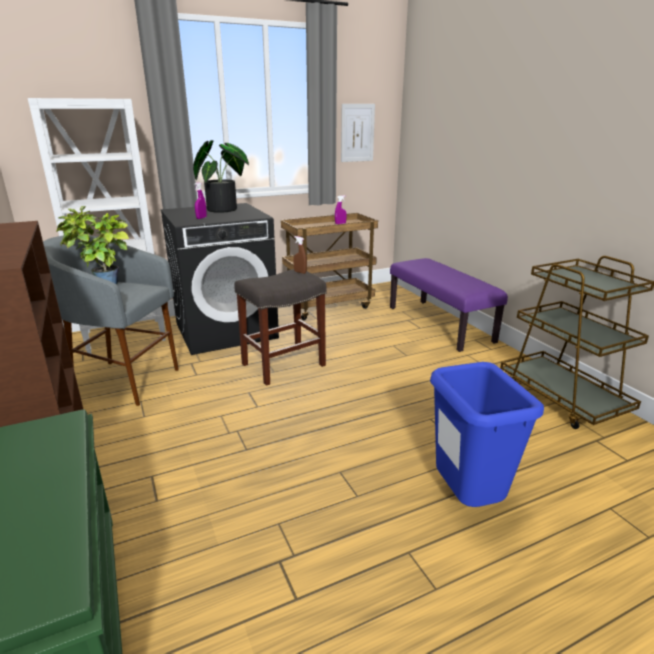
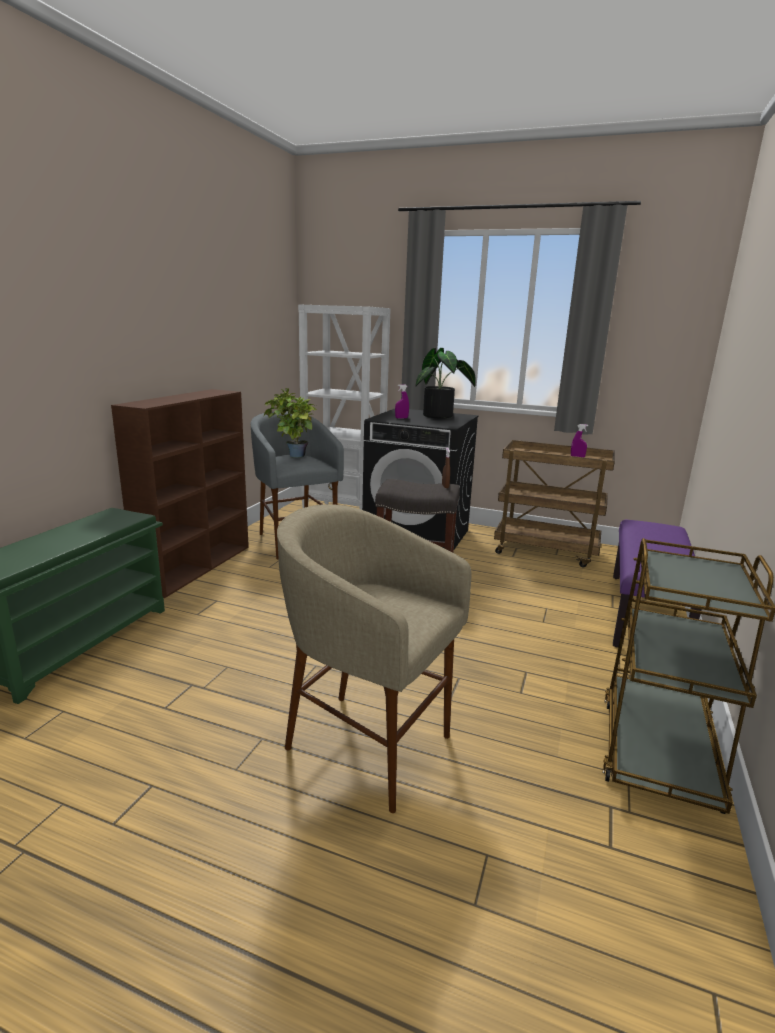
camera: 45 degrees right, 5 degrees down
(357, 133) = (642, 354): picture -> none
(466, 500) = (365, 745): blue trash can -> beige stool

